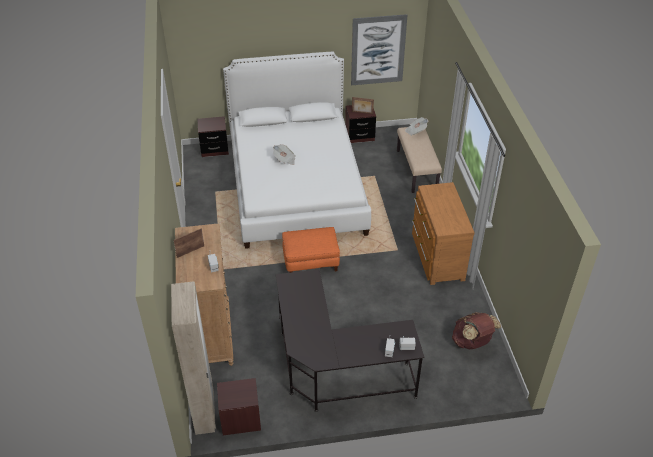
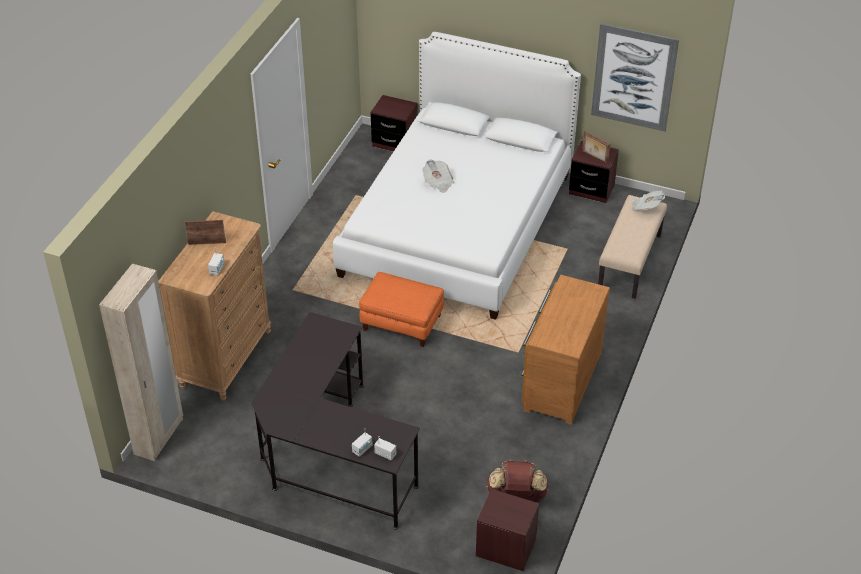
camera: 30 degrees right, 0 degrees up
(240, 419) = (189, 461): brown nightstand -> brown nightstand (506, 547)

